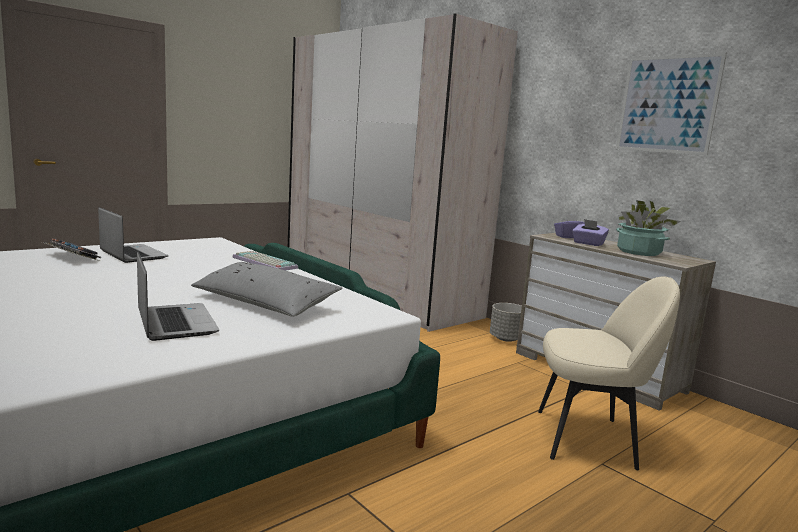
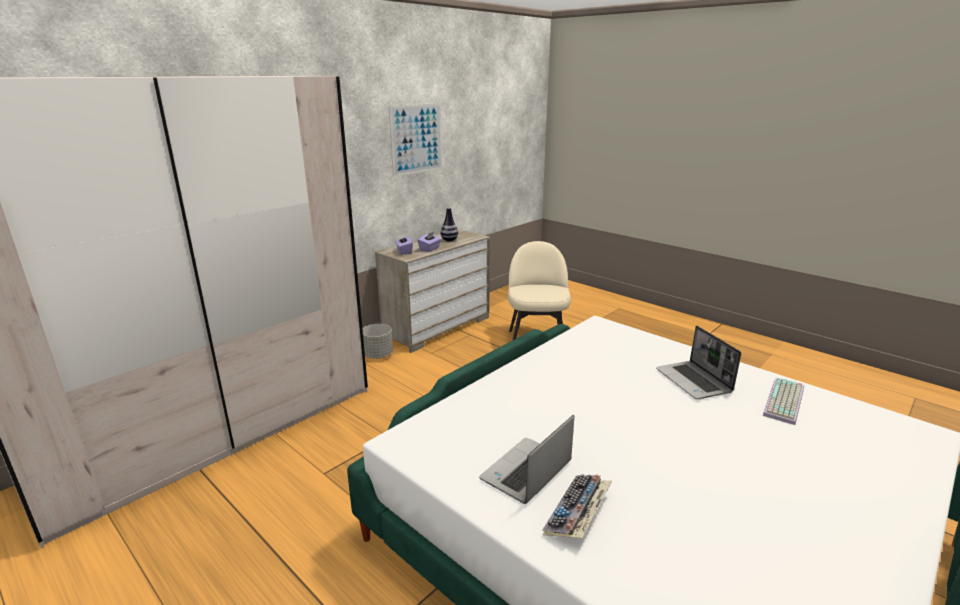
camera: 95 degrees left, 10 degrees up
(174, 323) = (694, 381): laptop -> laptop turned 75 degrees counterclockwise
(262, 262) = (497, 384): keyboard -> keyboard (785, 402)
(265, 303) = (620, 361): grey pillow -> none
(638, 252) = (449, 240): potted plant -> vase

